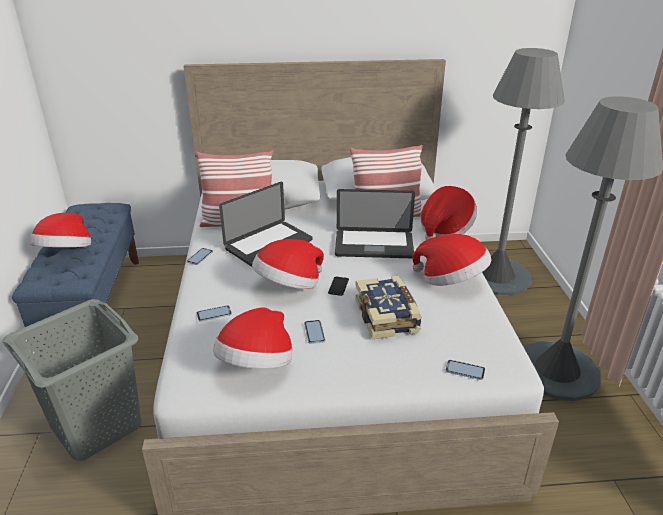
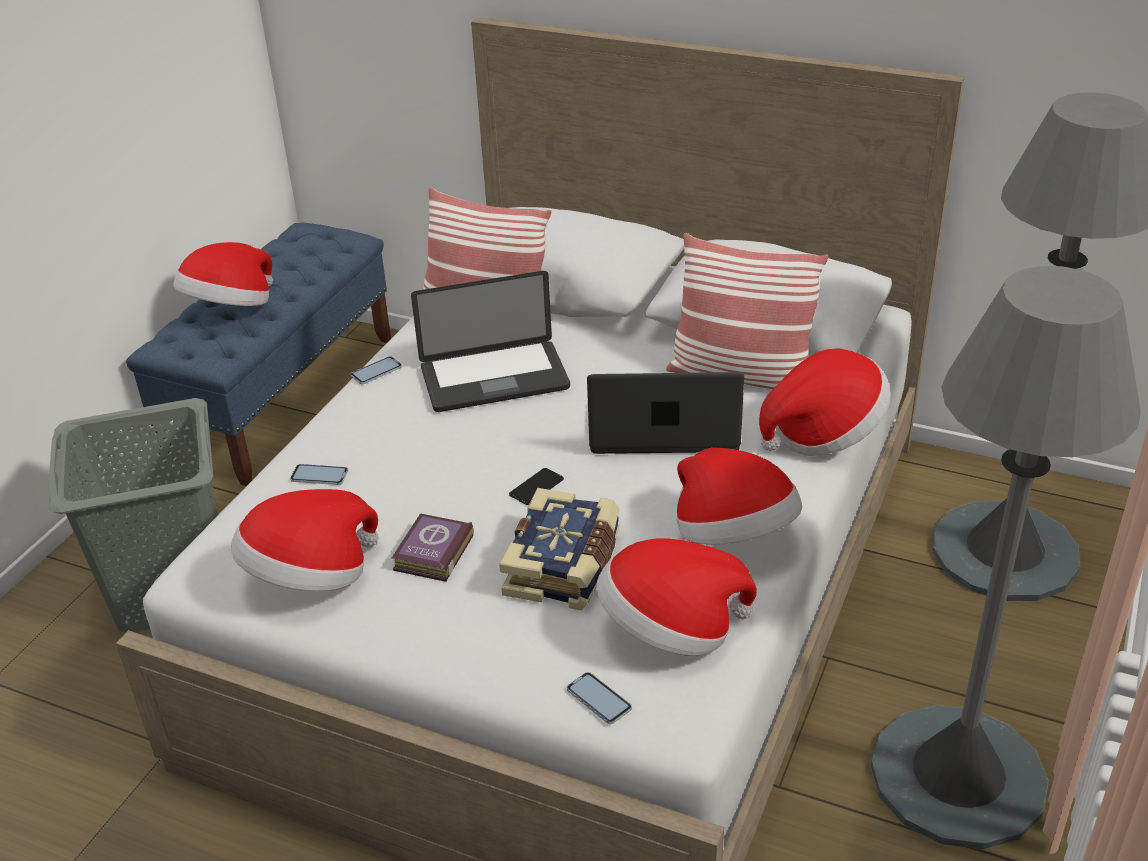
camera: 30 degrees right, 5 degrees up
(289, 286) = (462, 463): hat -> hat (670, 630)
(314, 332) = (431, 554): phone -> book
(374, 245) = (663, 429): laptop -> laptop turned 150 degrees clockwise

